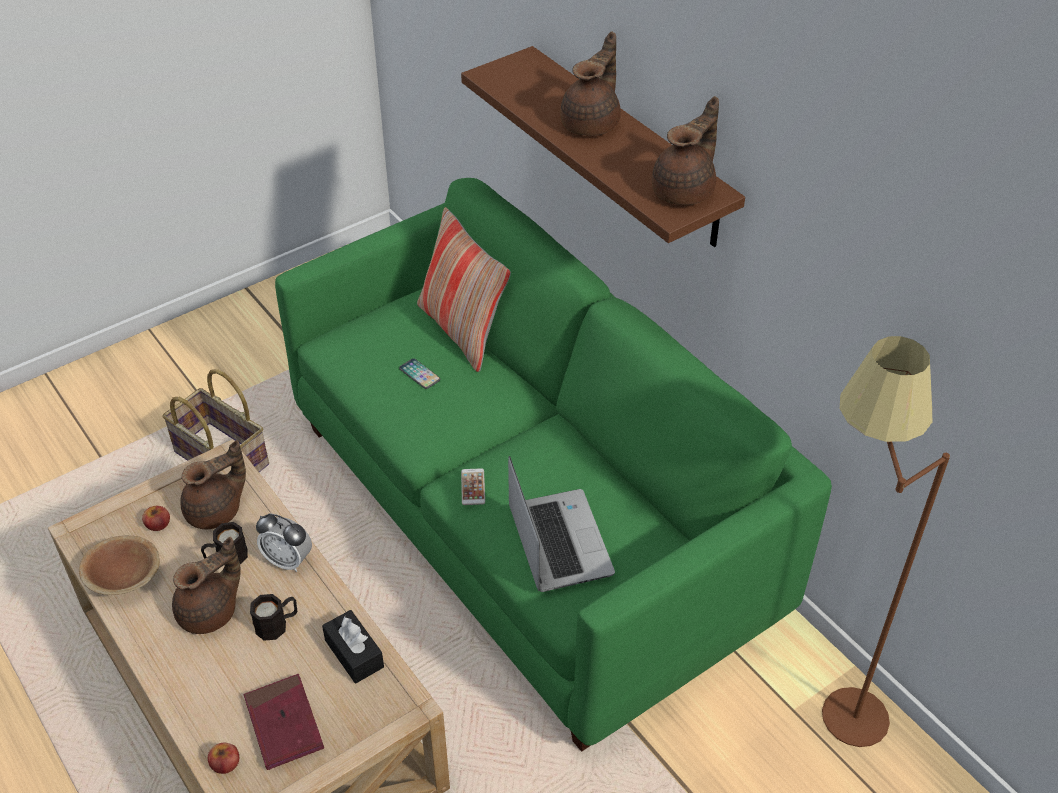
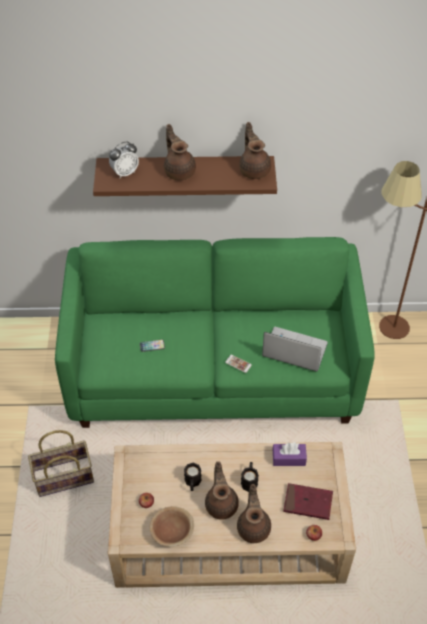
camera: 55 degrees left, 5 degrees up
(216, 511) = (158, 474): brown teapot -> brown teapot (254, 527)
(288, 560) = (215, 458): alarm clock -> alarm clock (125, 173)
(354, 654) = (289, 458): black tissue box -> purple tissue box
(462, 331) = (136, 315): pillow -> none

